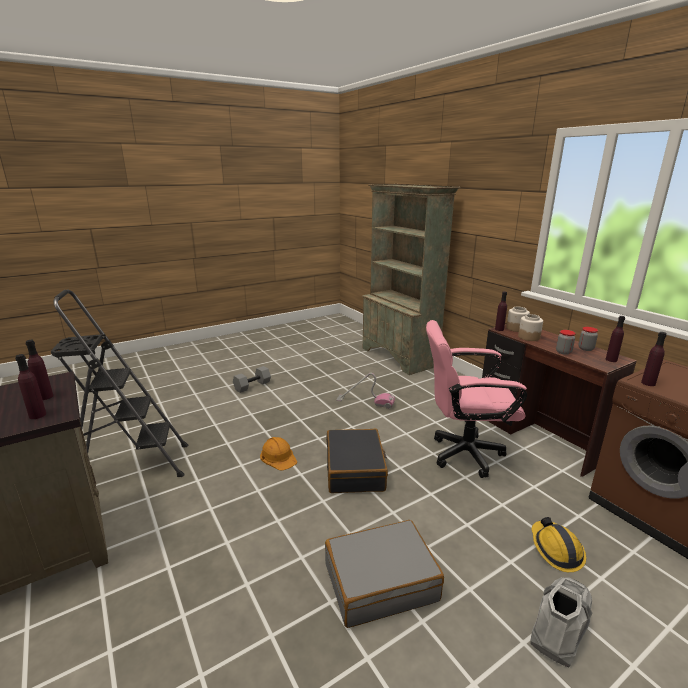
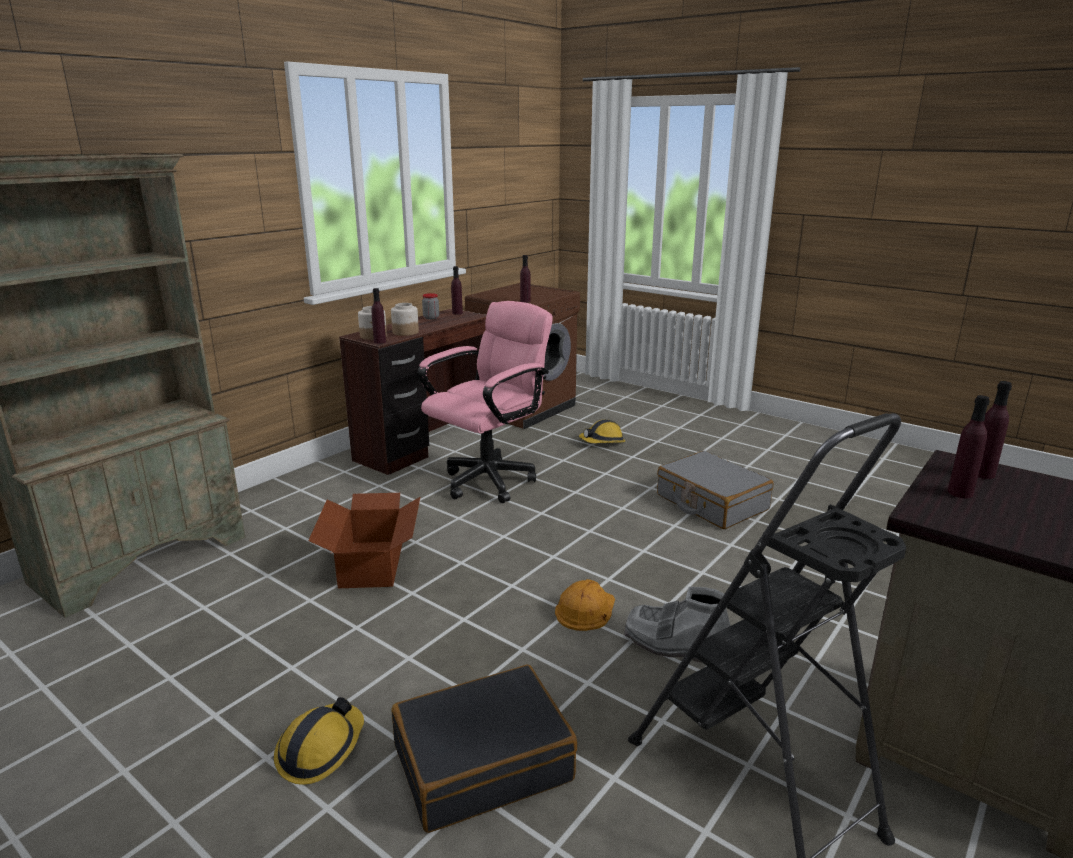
camera: 110 degrees left, 0 degrees up
(252, 385) = (320, 749): grey dumbbell -> hard hat
(355, 469) = (568, 540): black suitcase -> black suitcase (482, 762)
(365, 402) = (370, 564): vacuum cleaner -> cardboard box
(462, 456) = (491, 480): pink office chair -> pink office chair turned 120 degrees counterclockwise
(560, 624) = (672, 442): grey boot -> grey boot (676, 644)
(563, 352) = (447, 323): jar -> none

